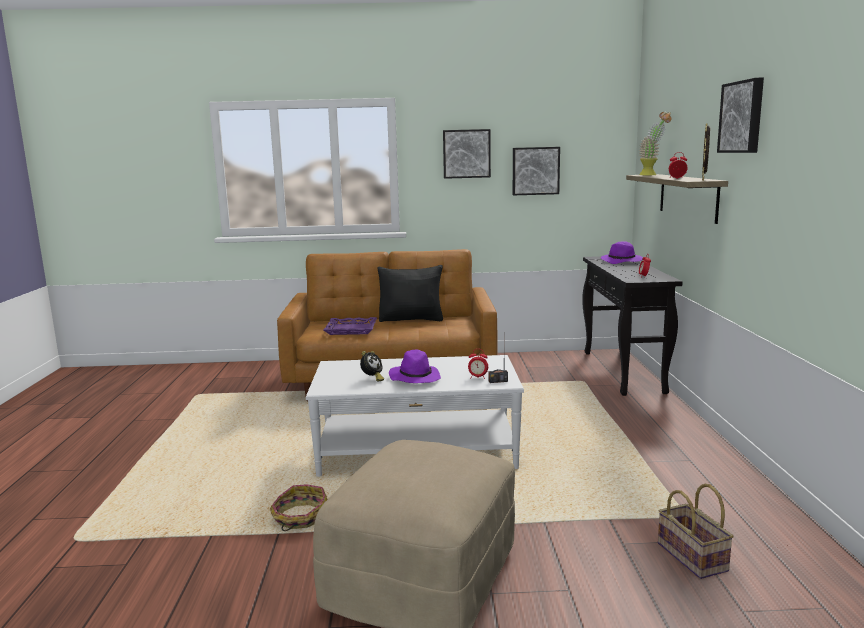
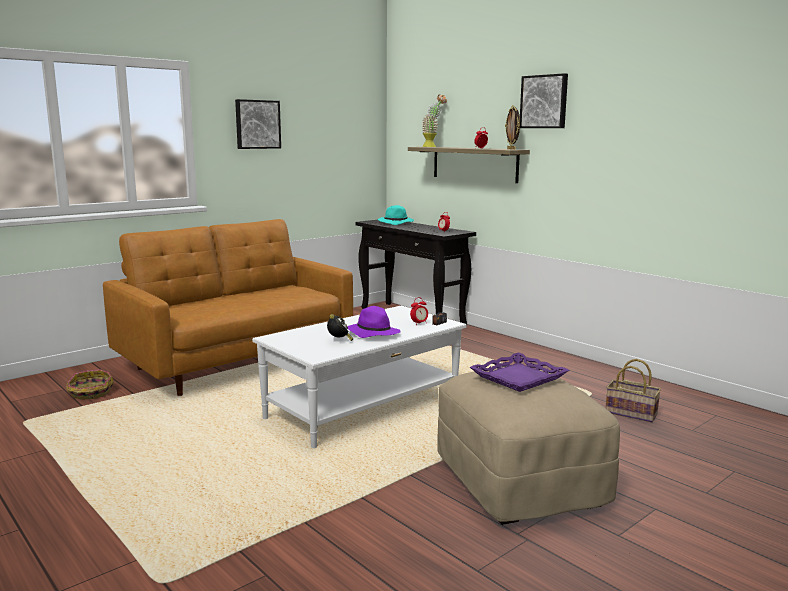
camera: 40 degrees left, 0 degrees up
(300, 518) = (358, 481): basket -> basket (90, 393)
(351, 329) = (216, 309): purple tray -> purple tray (518, 377)
(411, 319) = (252, 293): black pillow -> none
(535, 171) = (315, 143): picture -> none
(622, 261) = (396, 222): purple hat -> turquoise hat

